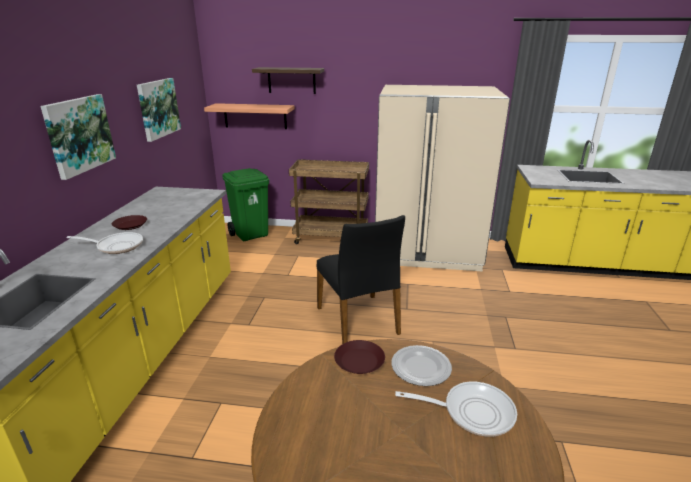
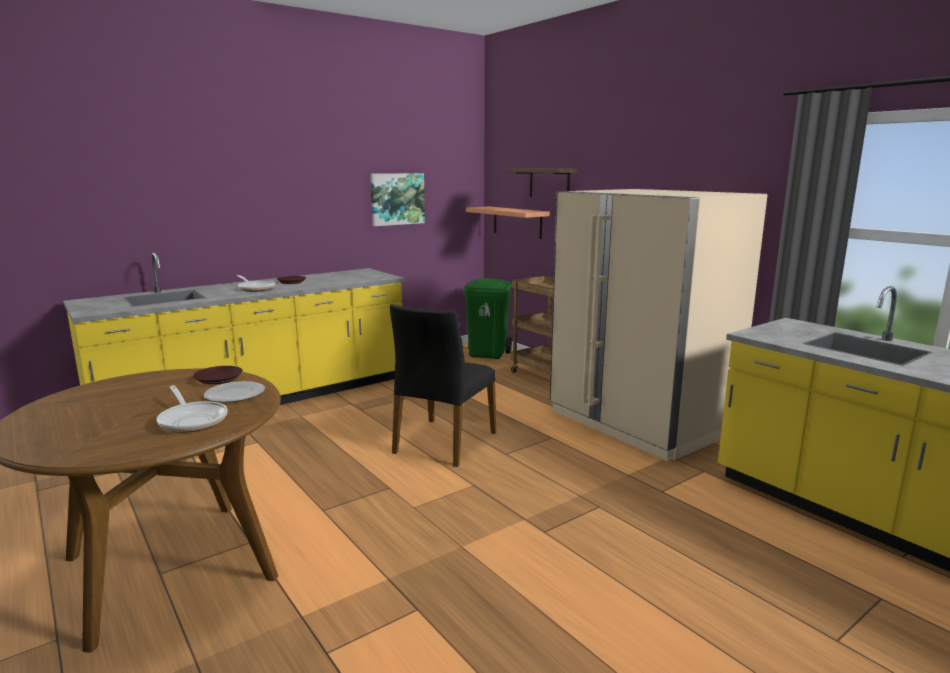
camera: 45 degrees right, 10 degrees down
(79, 134) = (287, 204): picture -> none

